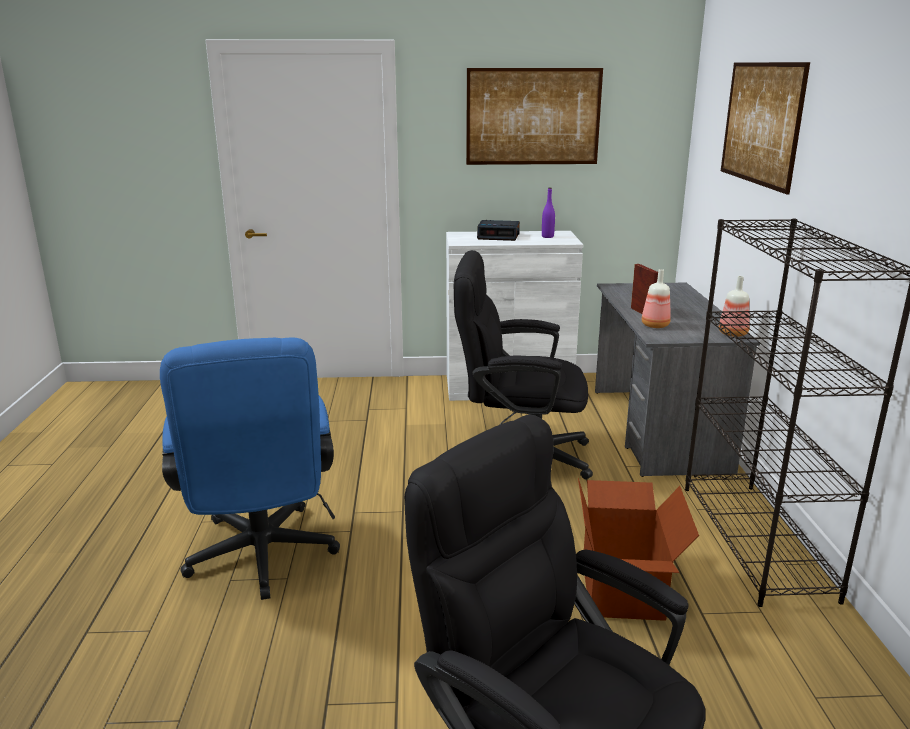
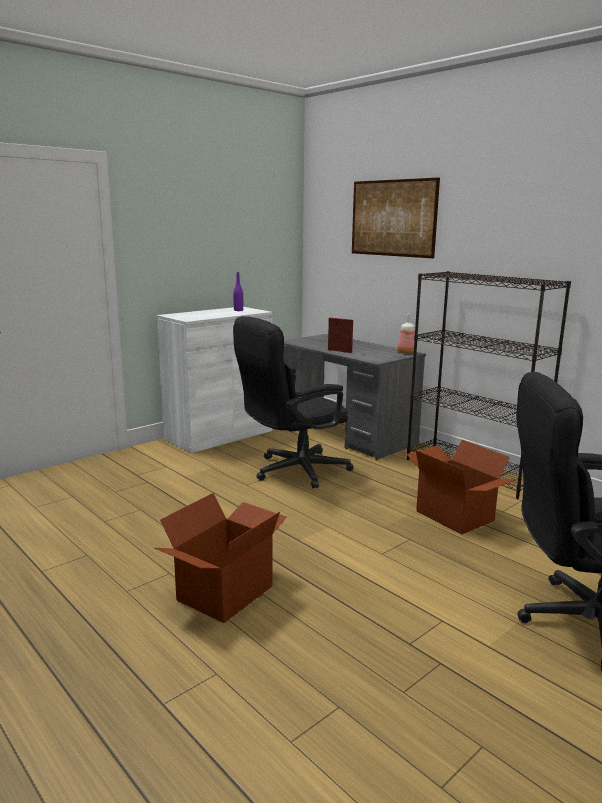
camera: 40 degrees left, 5 degrees down
(262, 560) = (224, 592): blue office chair -> cardboard box
(499, 236) = (204, 313): alarm clock -> none
(533, 117) = (211, 219): picture -> none
(654, 325) = (361, 355): bottle -> none

